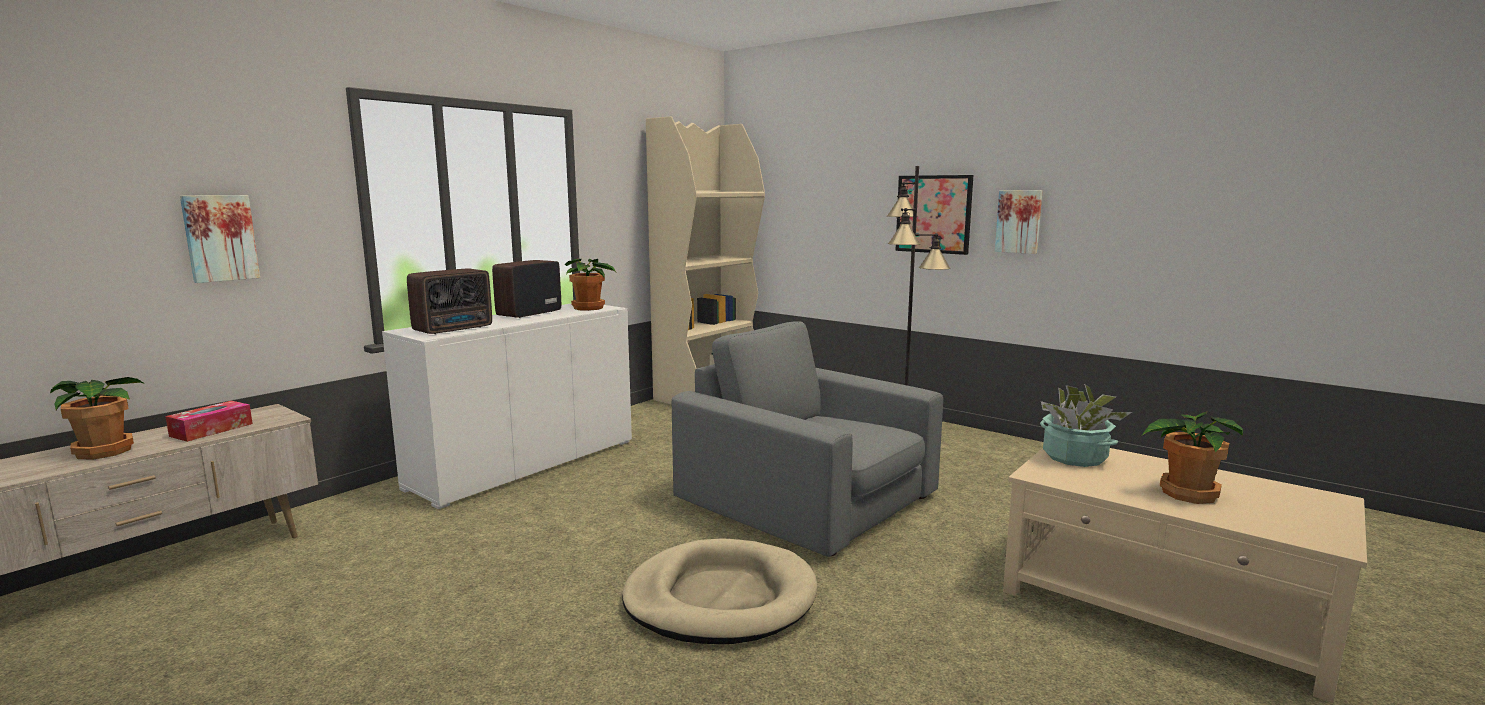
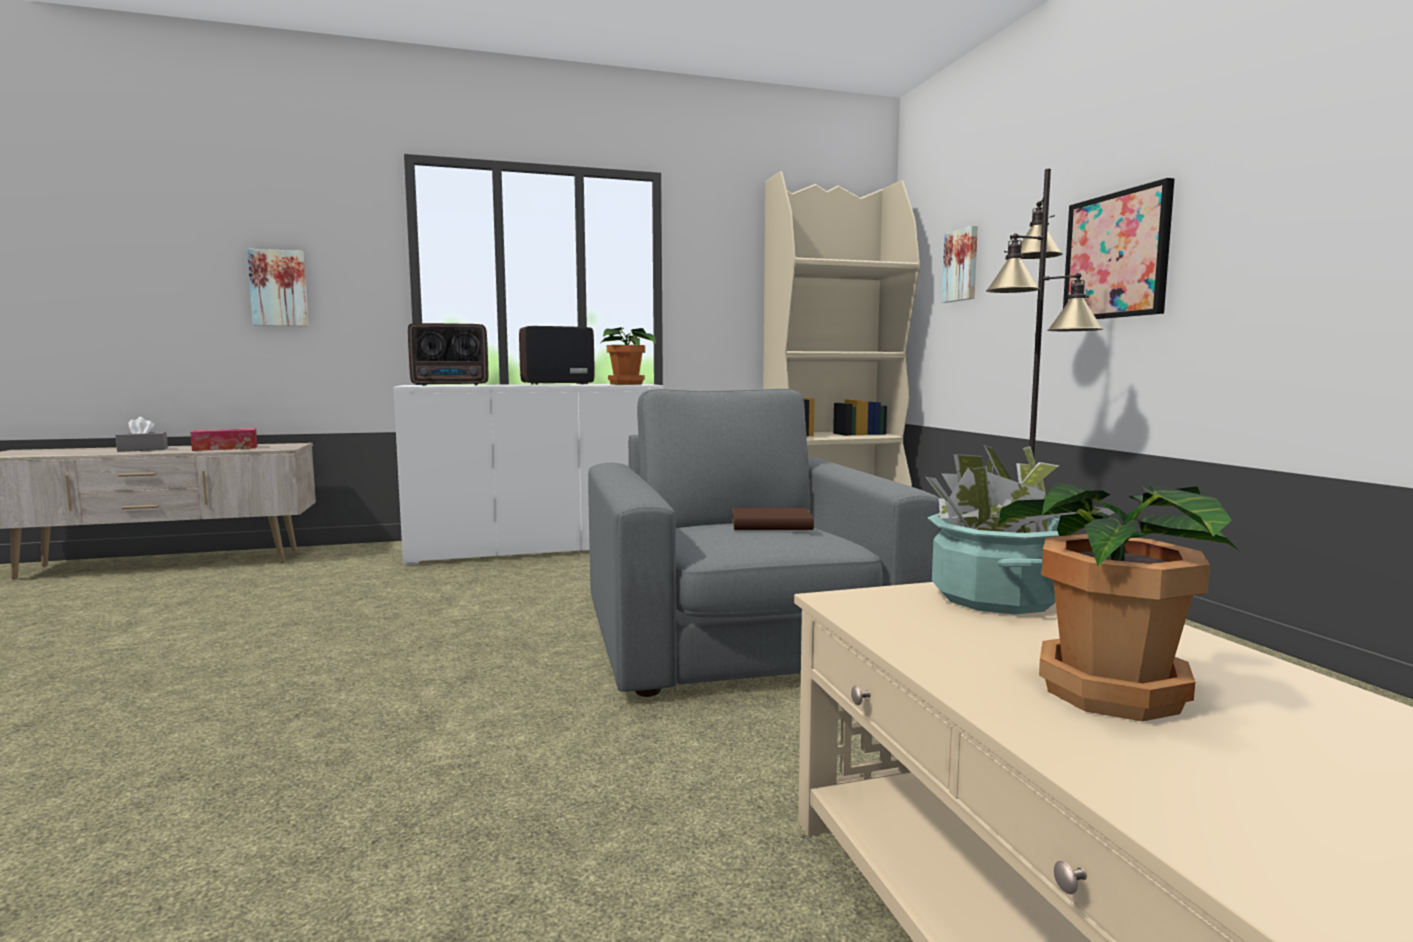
camera: 35 degrees right, 5 degrees down
(105, 451) = (143, 450): potted plant -> grey tissue box
(720, 598) = (443, 698): beige dog bed -> none
(849, 425) = (771, 525): none -> brown book
(1019, 221) = (1245, 242): picture -> picture (962, 265)

